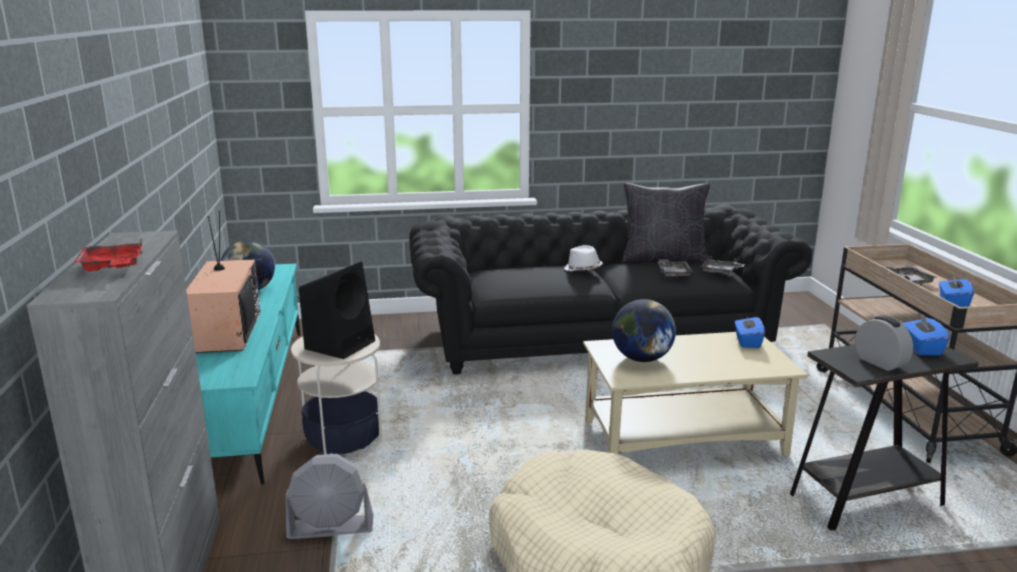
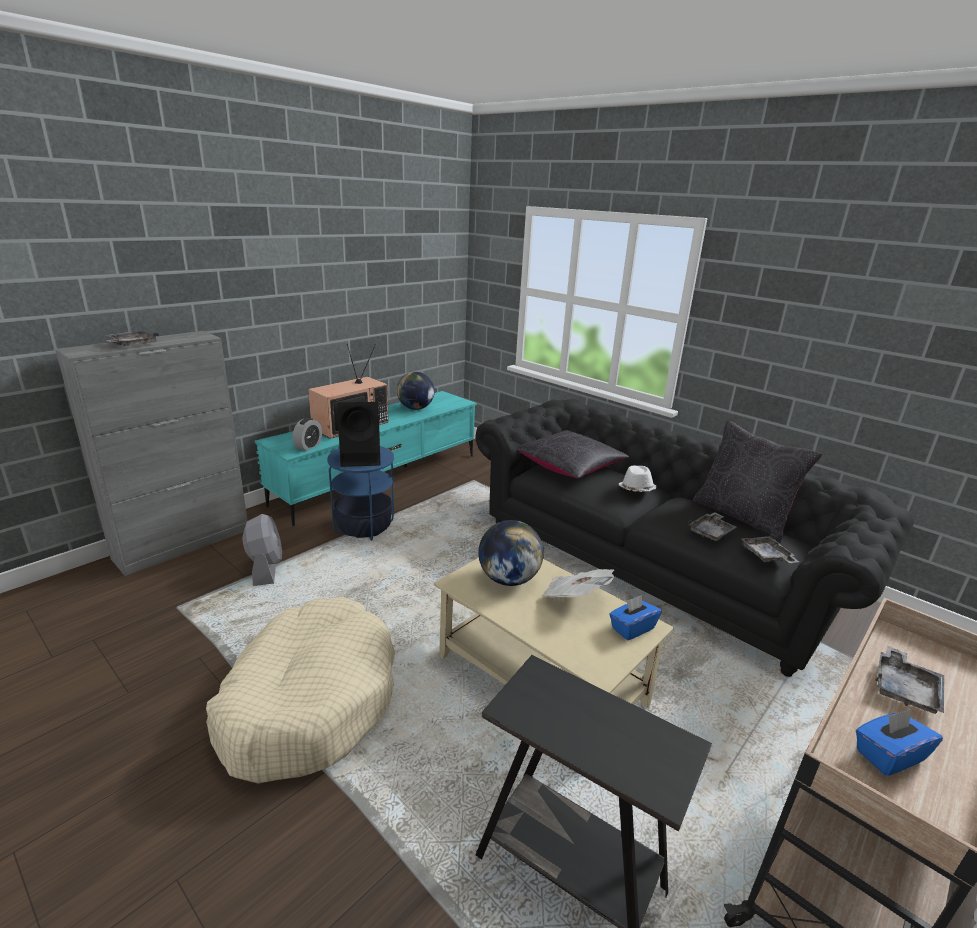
camera: 50 degrees right, 5 degrees up
(112, 267) = (132, 345): red tray -> grey tray
(331, 528) = (266, 568): grey fan -> grey fan turned 150 degrees counterclockwise
(343, 441) = (364, 528): beige side table -> blue side table
(506, 275) = (569, 466): none -> black pillow
(693, 346) = (574, 598): none -> newspaper
(880, 362) = (559, 719): alarm clock -> alarm clock (308, 446)
(921, 348) = (655, 750): blue tissue box -> none

